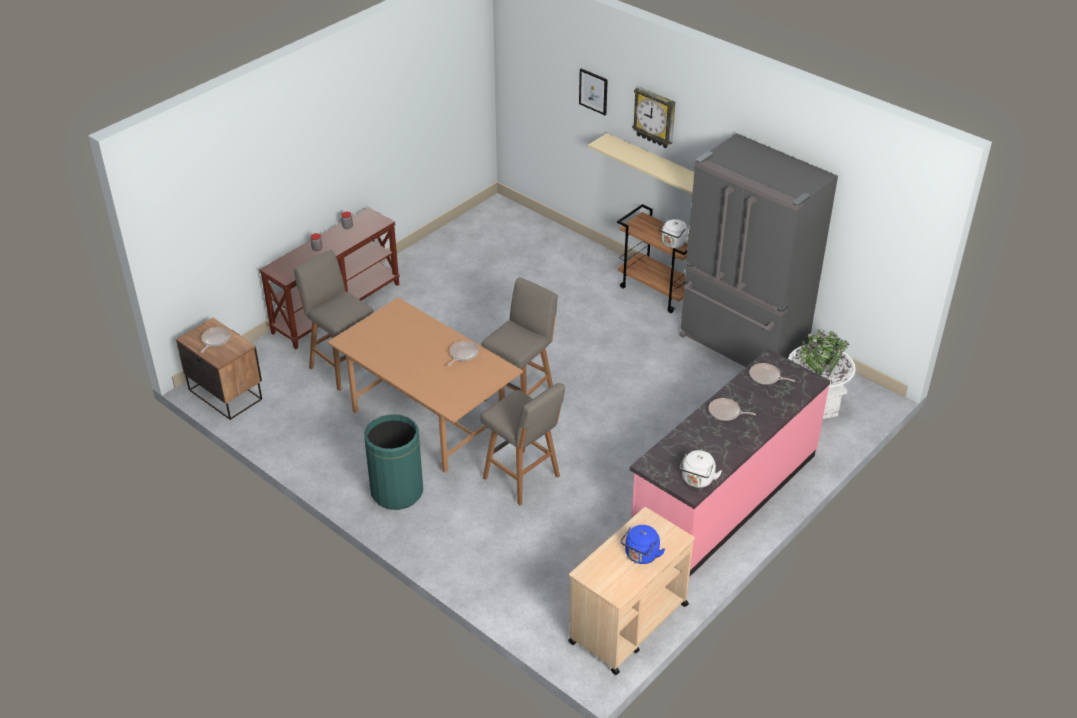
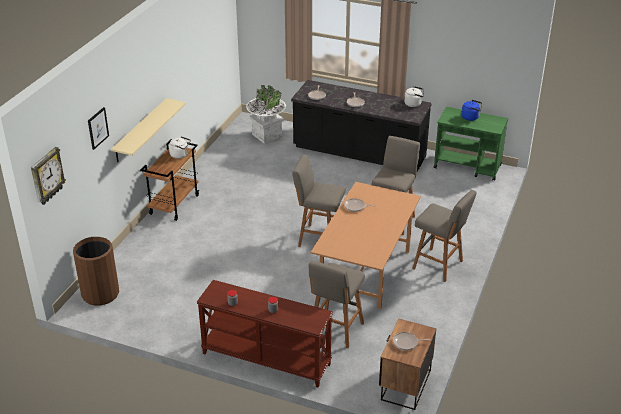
camera: 110 degrees left, 5 degrees down
(397, 491) = (439, 265): green trash can -> grey stool
(511, 221) = (100, 293): none -> brown trash can
(627, 624) = (468, 167): beige cart -> green cart
(655, 117) = (131, 98): wall clock -> wall clock (46, 176)
(723, 497) = (359, 153): pink counter -> black counter
(741, 344) = (219, 165): grey fridge -> none

